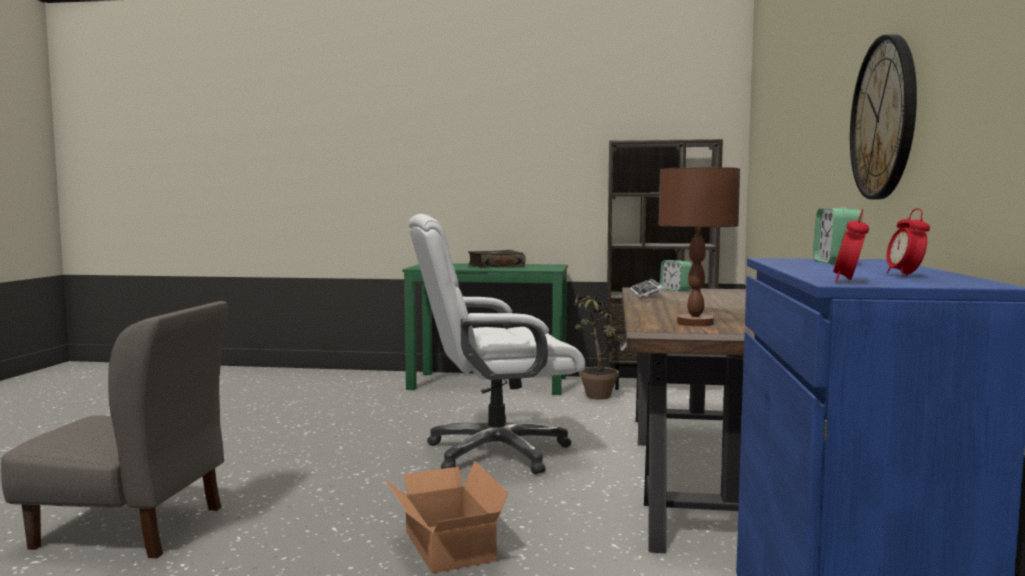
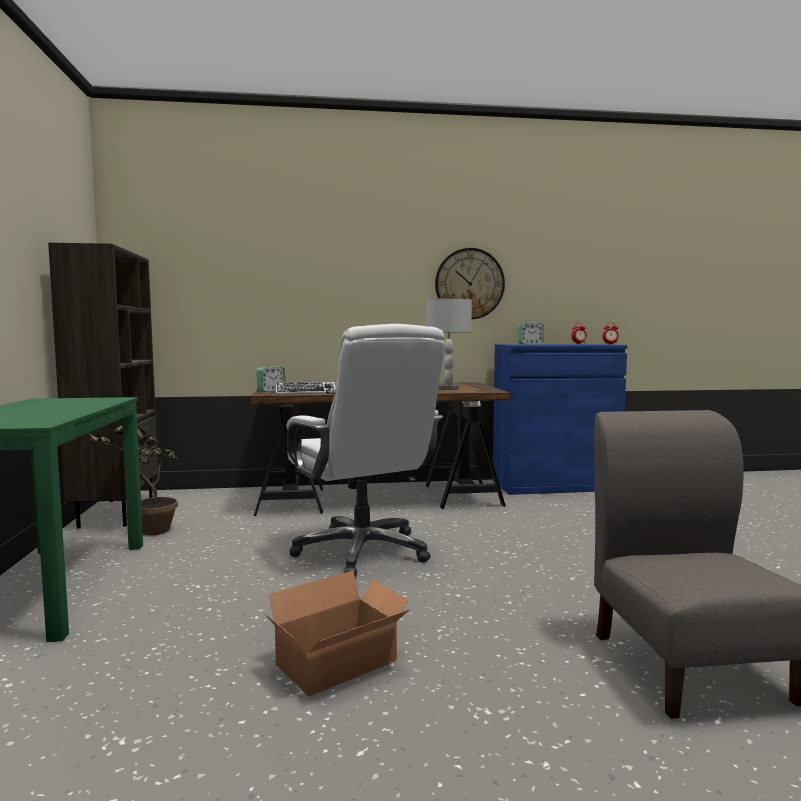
camera: 105 degrees left, 0 degrees up
(445, 548) = (556, 543): cardboard box -> cardboard box (341, 664)
(495, 266) = (42, 408): book -> none
(695, 323) = (447, 389): brown table lamp -> grey table lamp

